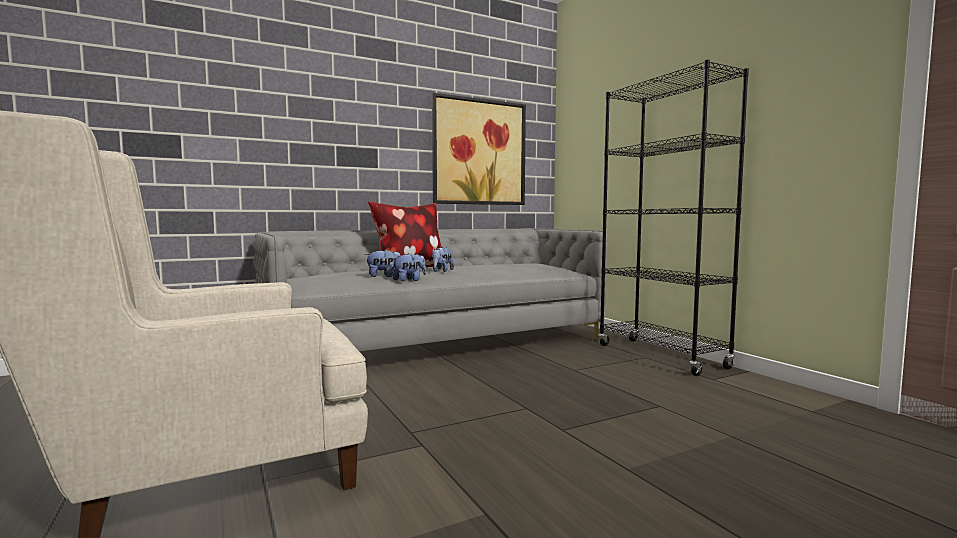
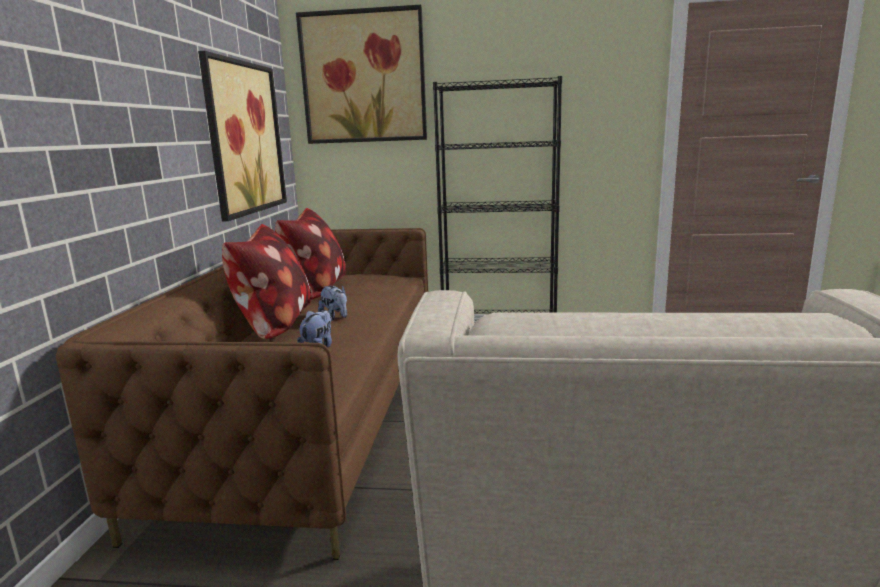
camera: 55 degrees left, 10 degrees up
(409, 280) = (356, 343): plush toy -> none
(439, 344) = (319, 409): grey sofa -> brown sofa
(486, 264) = (315, 290): none -> pillow
(596, 102) = (363, 77): none -> picture

